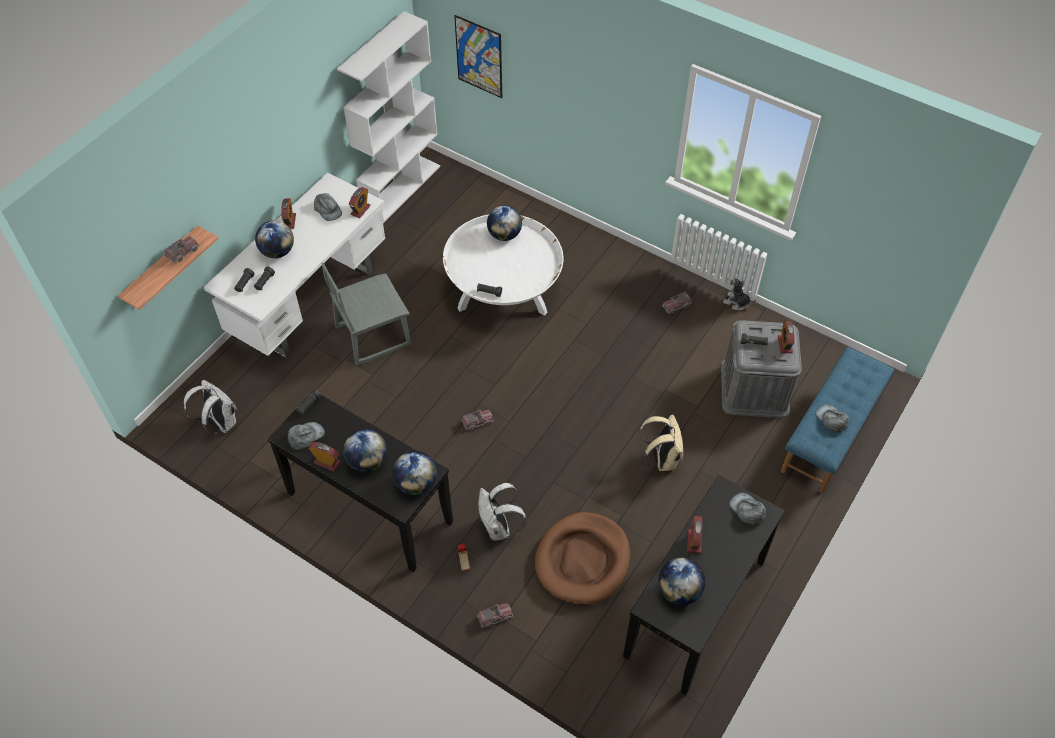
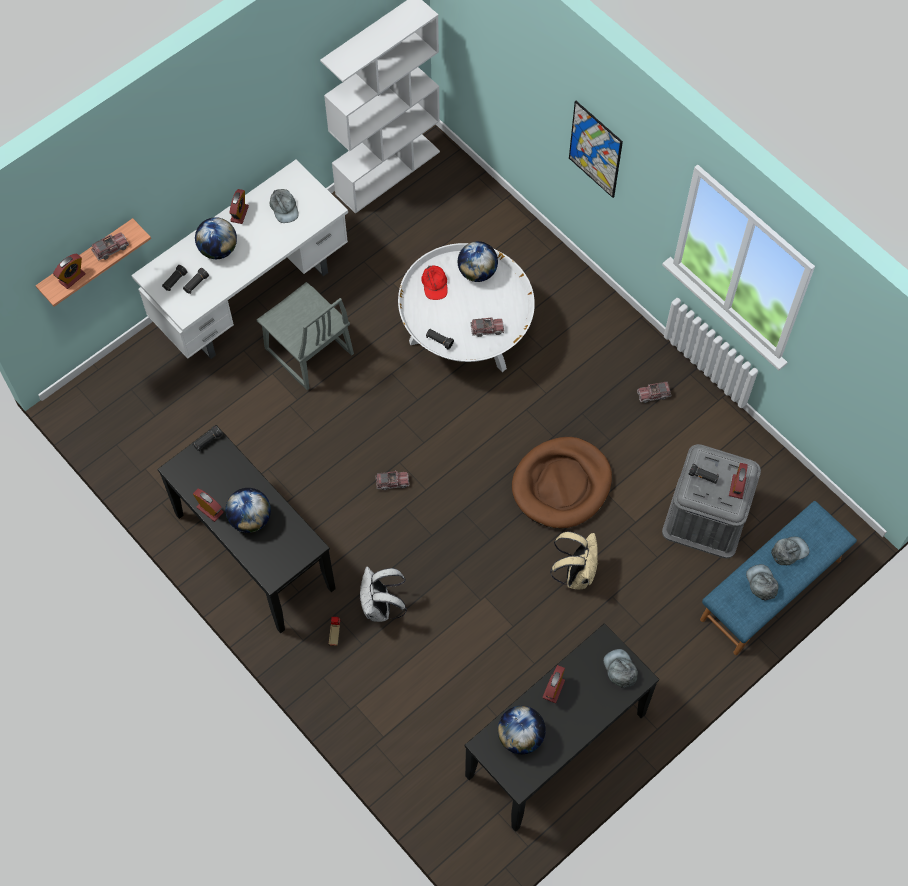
camera: 15 degrees right, 10 degrees up
(219, 423) = (124, 418): white backpack -> none
(305, 436) = (196, 475): grey cap -> grey cap (789, 551)
(360, 210) = (319, 216): alarm clock -> alarm clock (72, 278)
(372, 335) = (308, 352): grey chair -> grey chair turned 120 degrees counterclockwise
(416, 483) = (292, 555): globe -> none
(471, 251) = (434, 284): none -> red cap
(479, 57) = (491, 63): picture -> picture (595, 149)
(495, 617) = (349, 701): toy truck -> toy truck (487, 329)
(582, 560) = (456, 664): brown dog bed -> brown dog bed (561, 485)
(736, 302) = (724, 406): plush toy -> none

